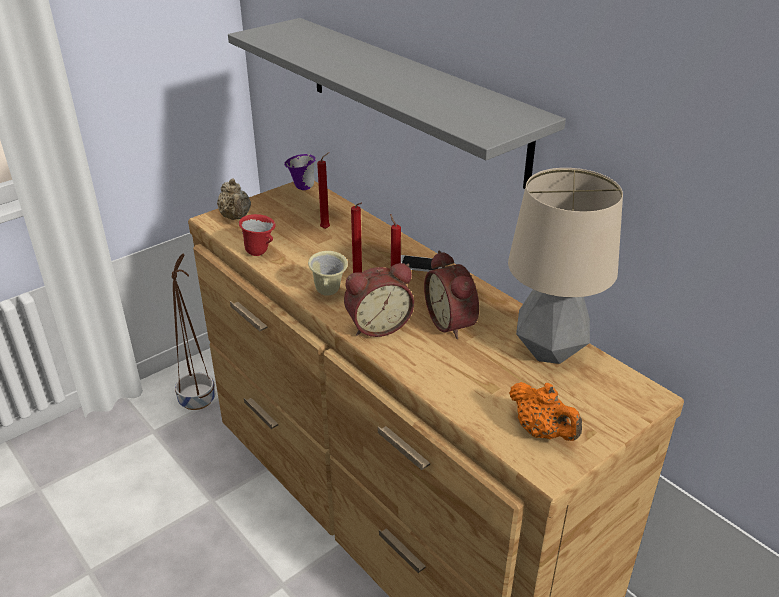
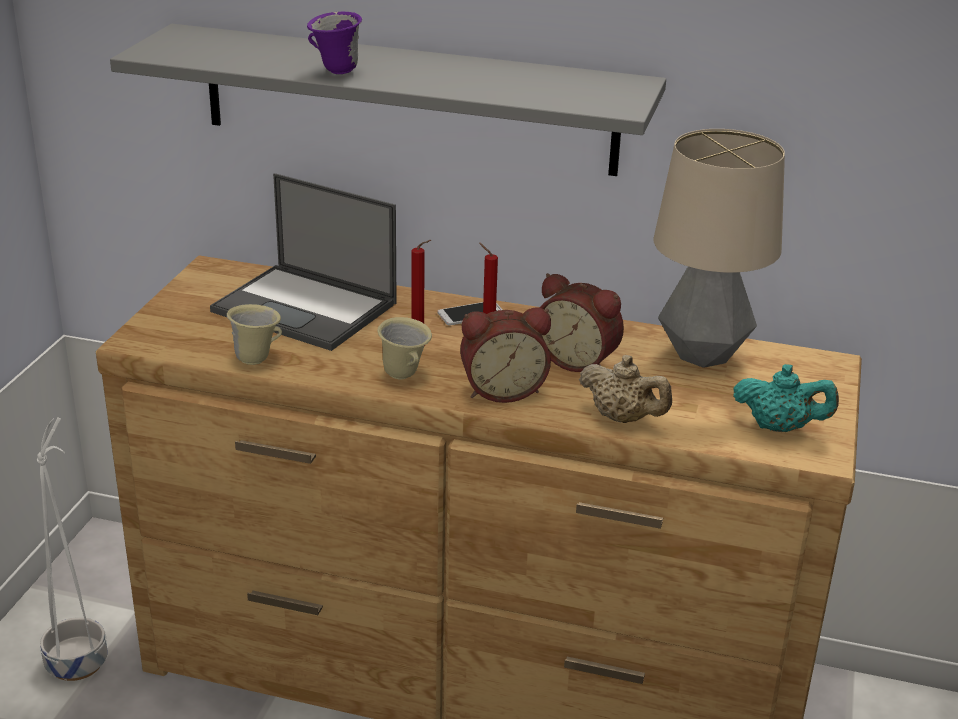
camera: 35 degrees left, 5 degrees down
(198, 399) = (78, 662): brown planter -> white planter
(236, 217) = (166, 329): beige teapot -> beige teapot (623, 418)
(260, 252) = (256, 359): red mug -> beige mug
(301, 188) = (210, 270): purple mug -> purple mug (336, 72)
(326, 228) = (307, 308): red candle -> laptop
(377, 325) = (502, 389): alarm clock -> alarm clock turned 45 degrees clockwise
(542, 432) = (780, 427): orange teapot -> turquoise teapot

